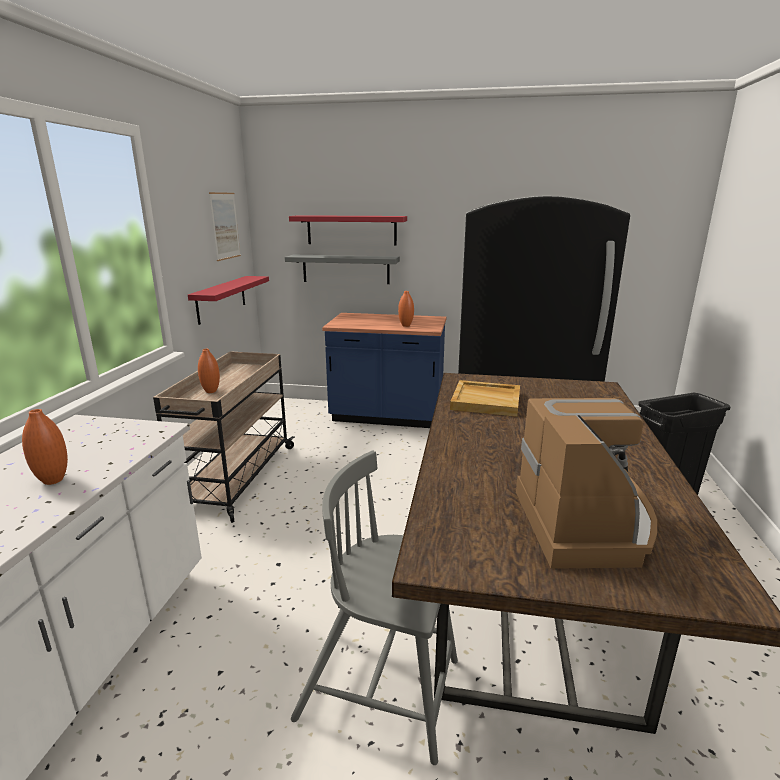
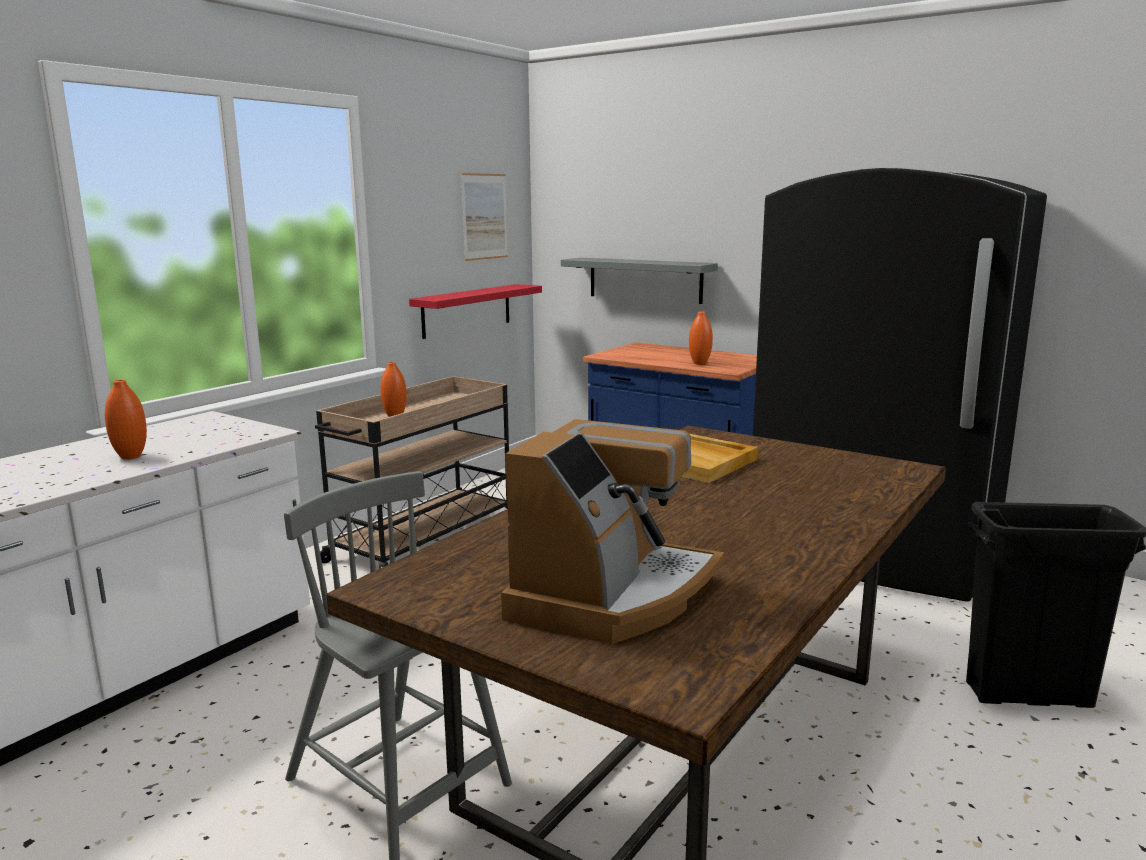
camera: 25 degrees right, 5 degrees down
(351, 230) = (654, 224): red shelf -> none

